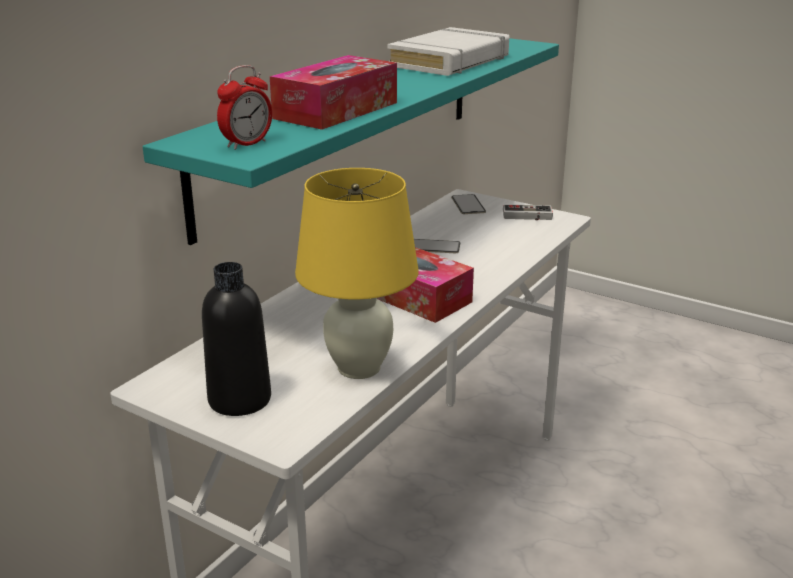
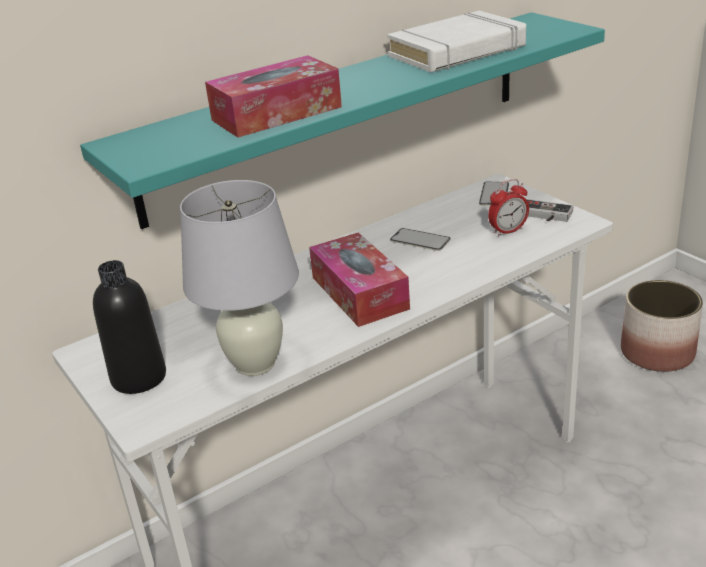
camera: 25 degrees right, 5 degrees up
(247, 144) = (157, 150): alarm clock -> alarm clock (508, 231)
(359, 368) = (255, 364): yellow table lamp -> white table lamp
(581, 353) = (657, 352): none -> planter

